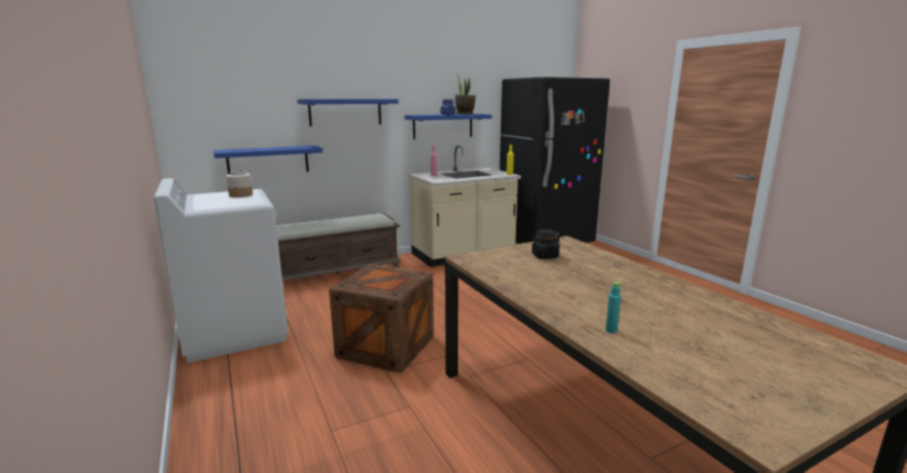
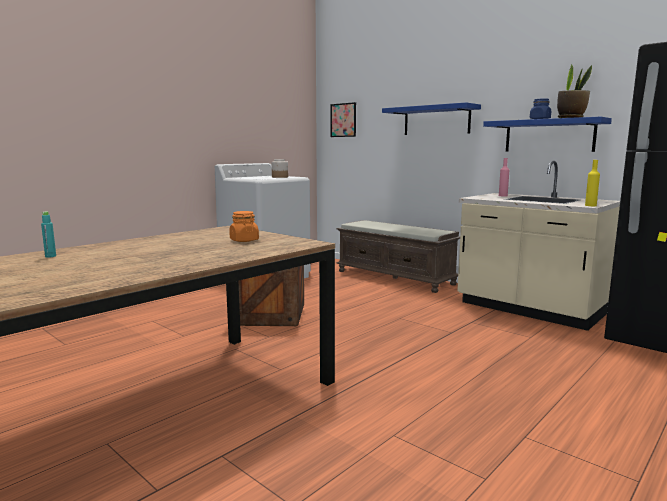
camera: 70 degrees right, 5 degrees down
(209, 108) = (343, 120): none -> picture
(268, 161) = (373, 164): blue shelf -> none
(544, 256) = (244, 240): black jar -> orange jar

